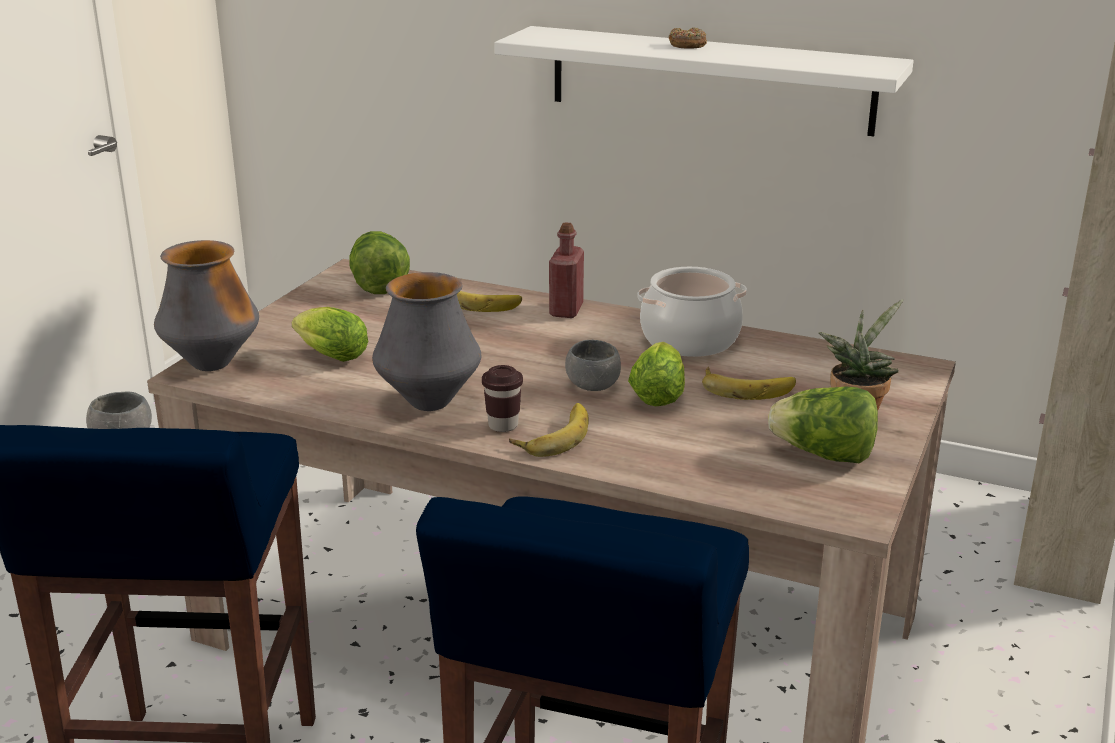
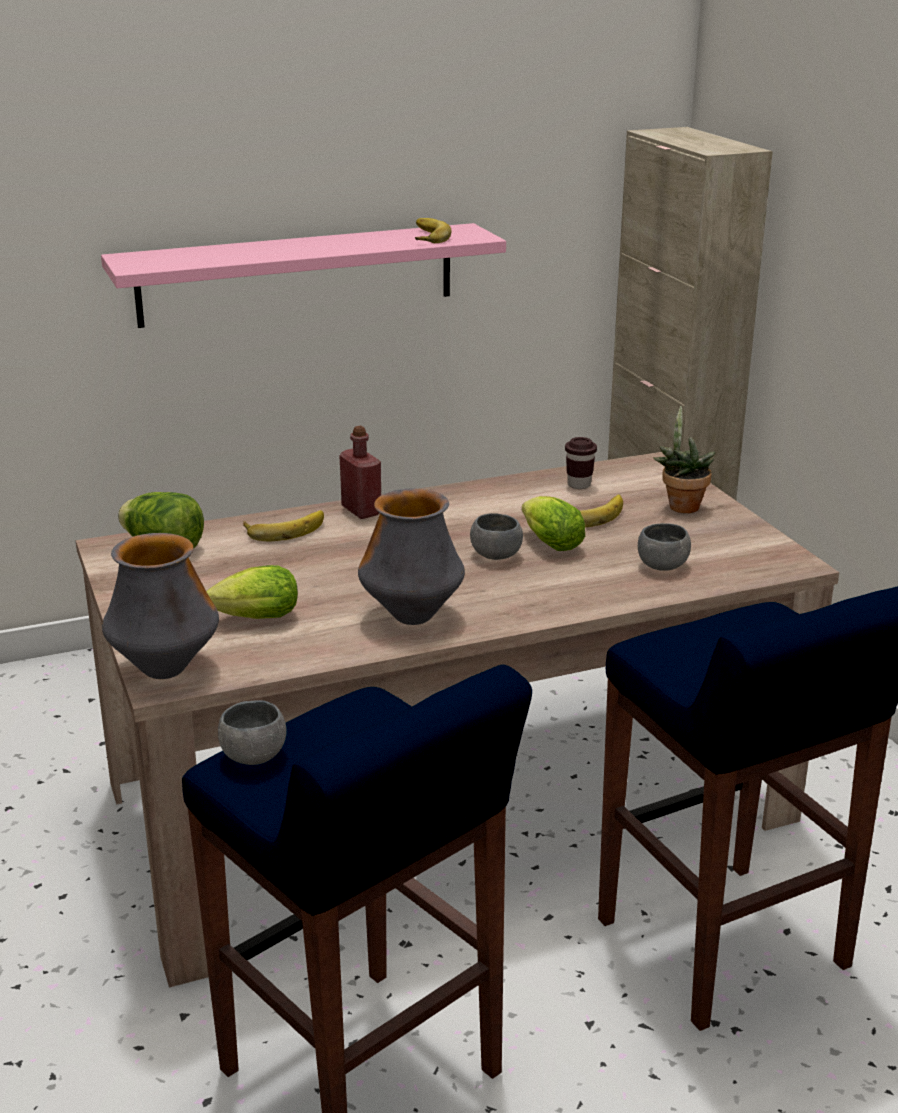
camera: 45 degrees left, 0 degrees up
(503, 425) = (497, 608): brown cup -> brown cup (579, 485)
(552, 435) = (542, 599): banana -> banana (425, 236)
(687, 45) = (289, 244): donut -> none
(690, 340) = (490, 498): cooking pot -> none
(709, 80) = (297, 274): white shelf -> pink shelf
(716, 456) = (662, 565): none -> grey bowl
(824, 455) = (714, 538): lettuce -> none

